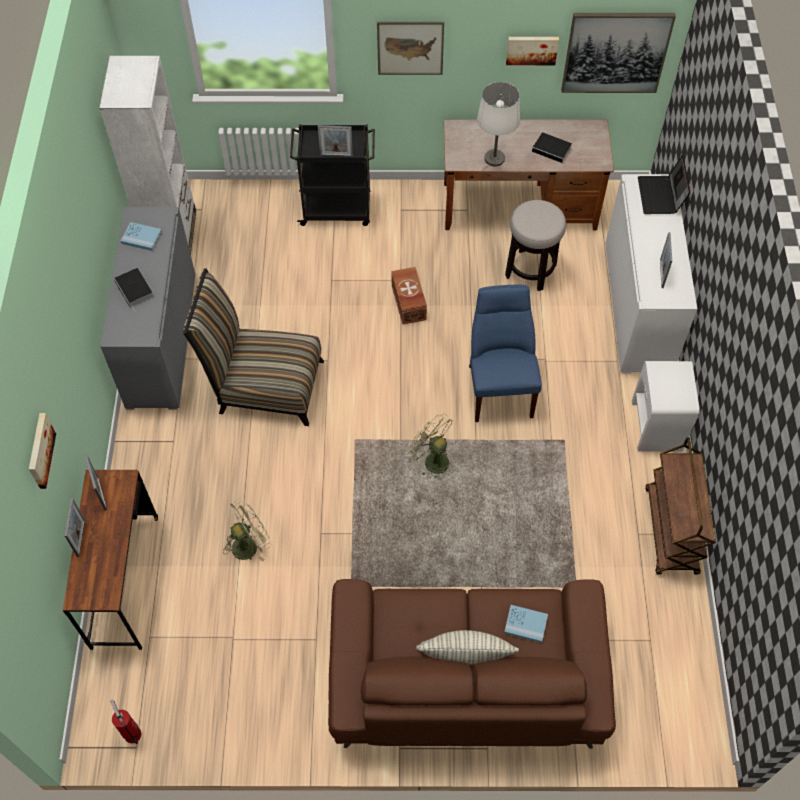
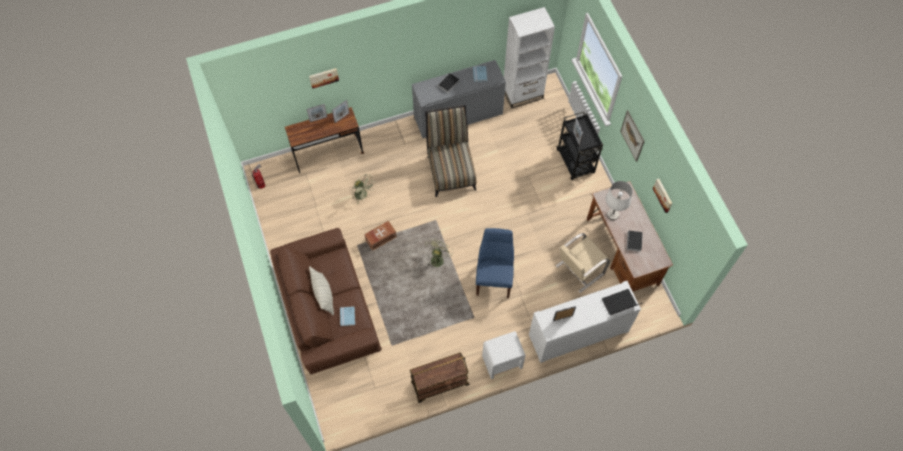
camera: 70 degrees right, 5 degrees up
(408, 303) = (528, 217): brown storage box -> brown storage box (380, 238)
(499, 387) = (494, 277): blue chair -> blue chair turned 60 degrees counterclockwise
(530, 270) = (578, 270): stool -> beige chair
(616, 52) = (686, 239): picture -> none

